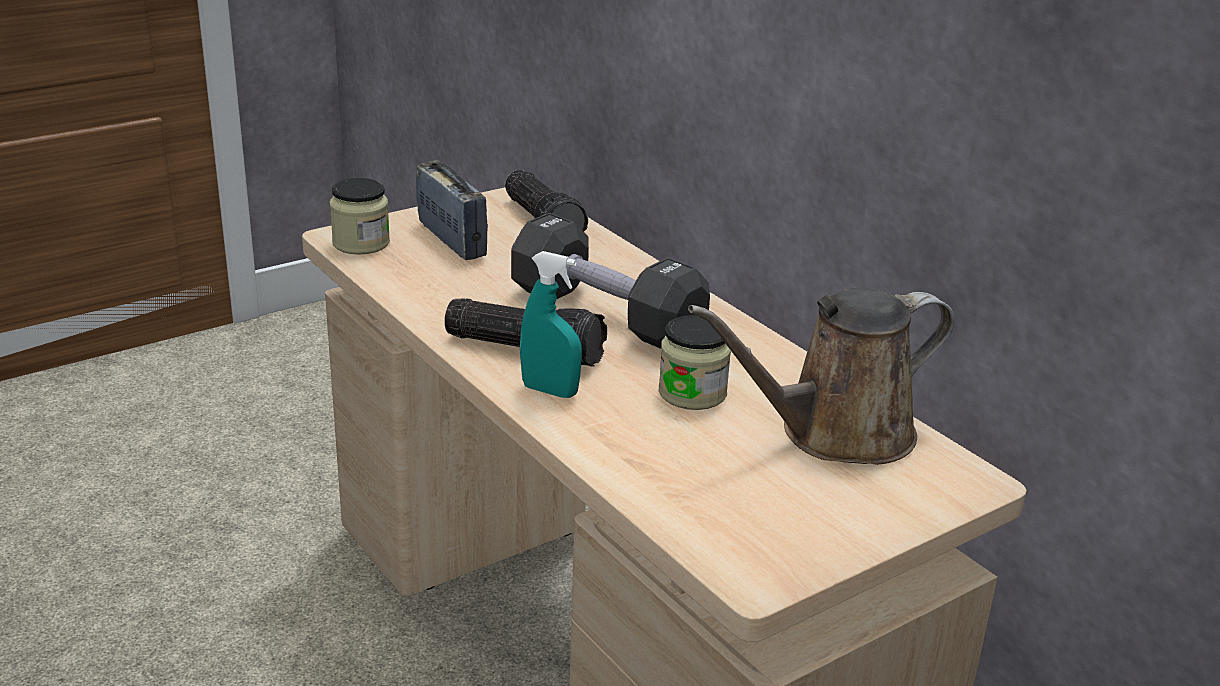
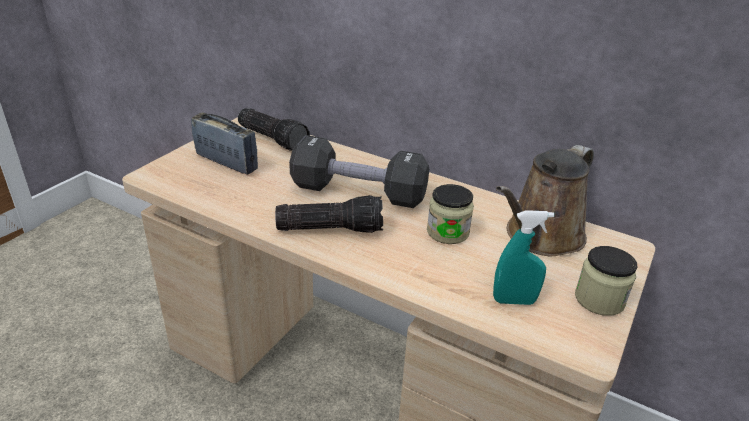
camera: 25 degrees left, 5 degrees up
(361, 243) = (168, 177): jar -> jar (599, 299)
(549, 391) = (368, 254): turquoise spray bottle -> turquoise spray bottle (514, 301)

